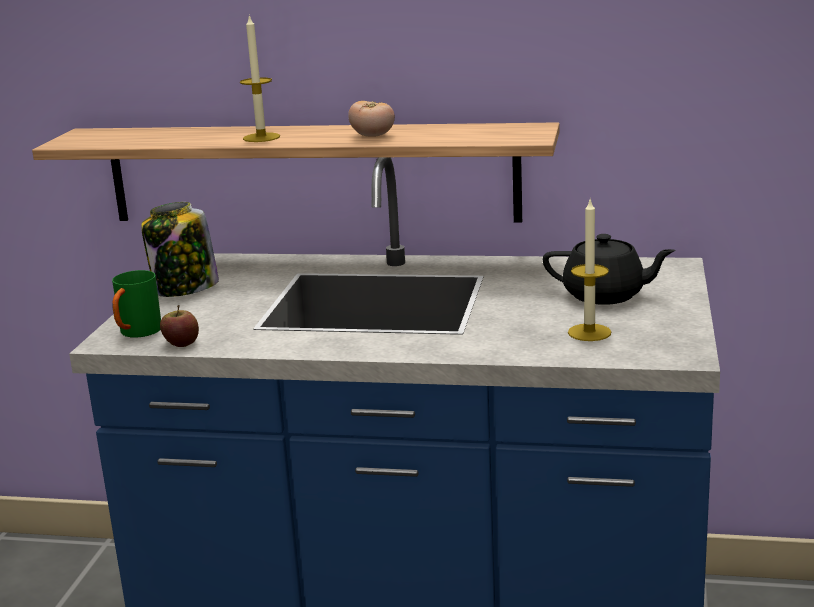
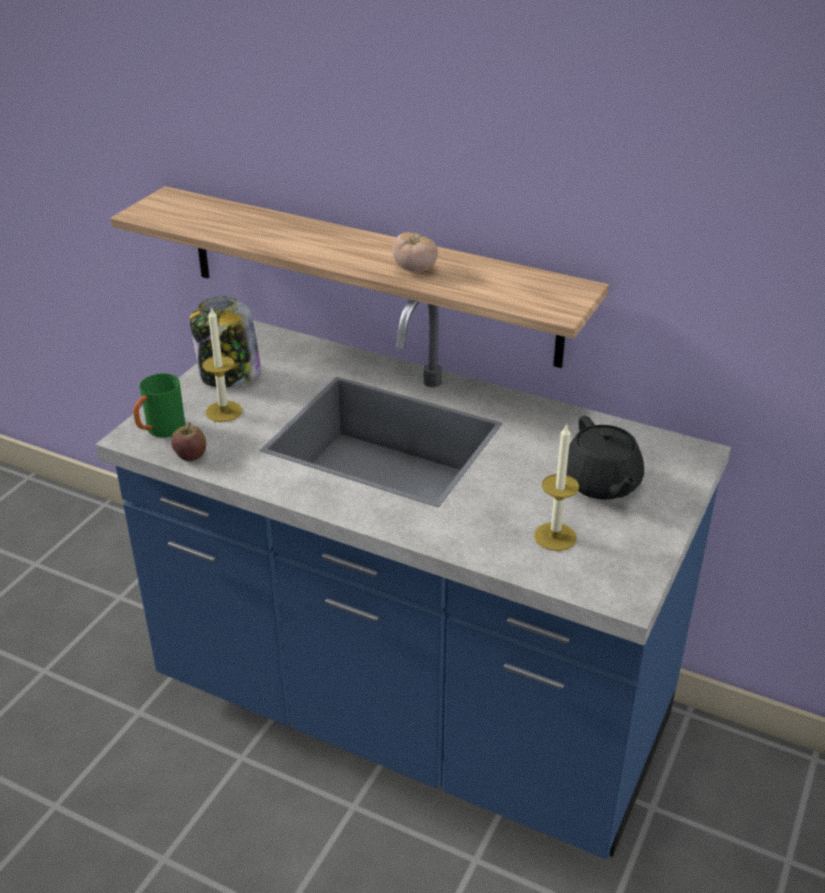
camera: 15 degrees right, 15 degrees up
(261, 137) = (314, 246): candle -> candle (224, 411)
(605, 295) = (601, 484): black teapot -> black teapot turned 45 degrees clockwise

